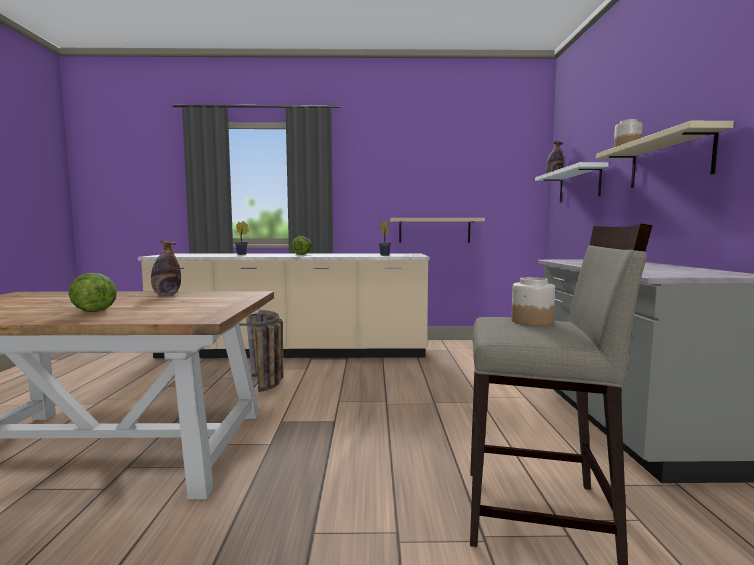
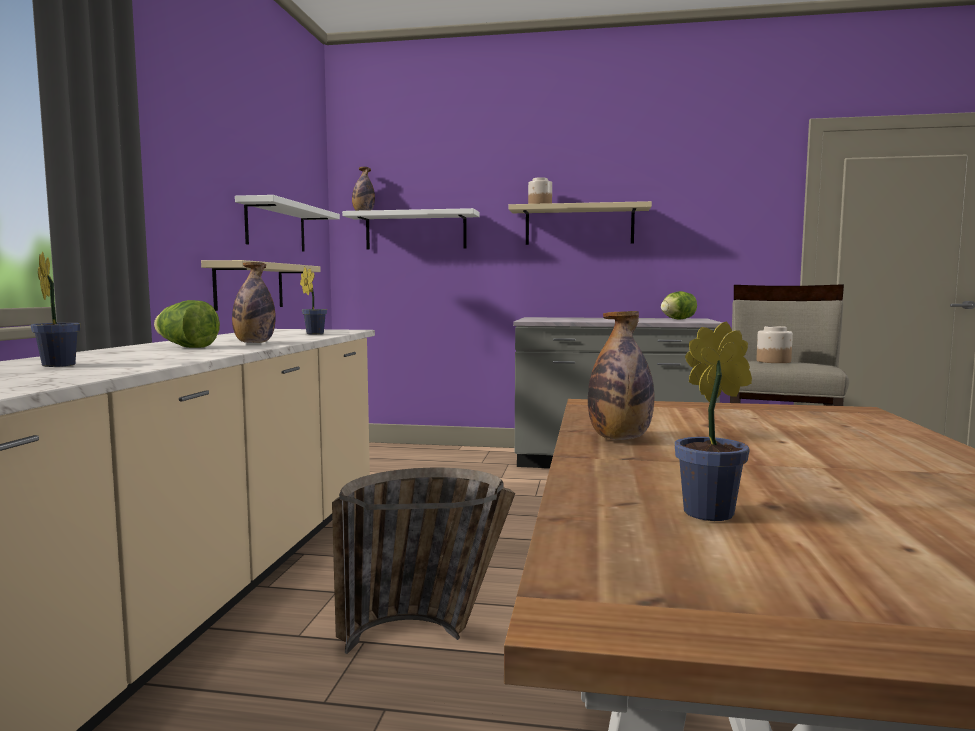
camera: 80 degrees left, 0 degrees up
(58, 298) = (714, 513): none -> potted plant
(94, 311) = (867, 455): lettuce -> lettuce (678, 319)
(324, 255) = (254, 343): none -> bottle
(468, 195) = (276, 227): none -> white shelf

